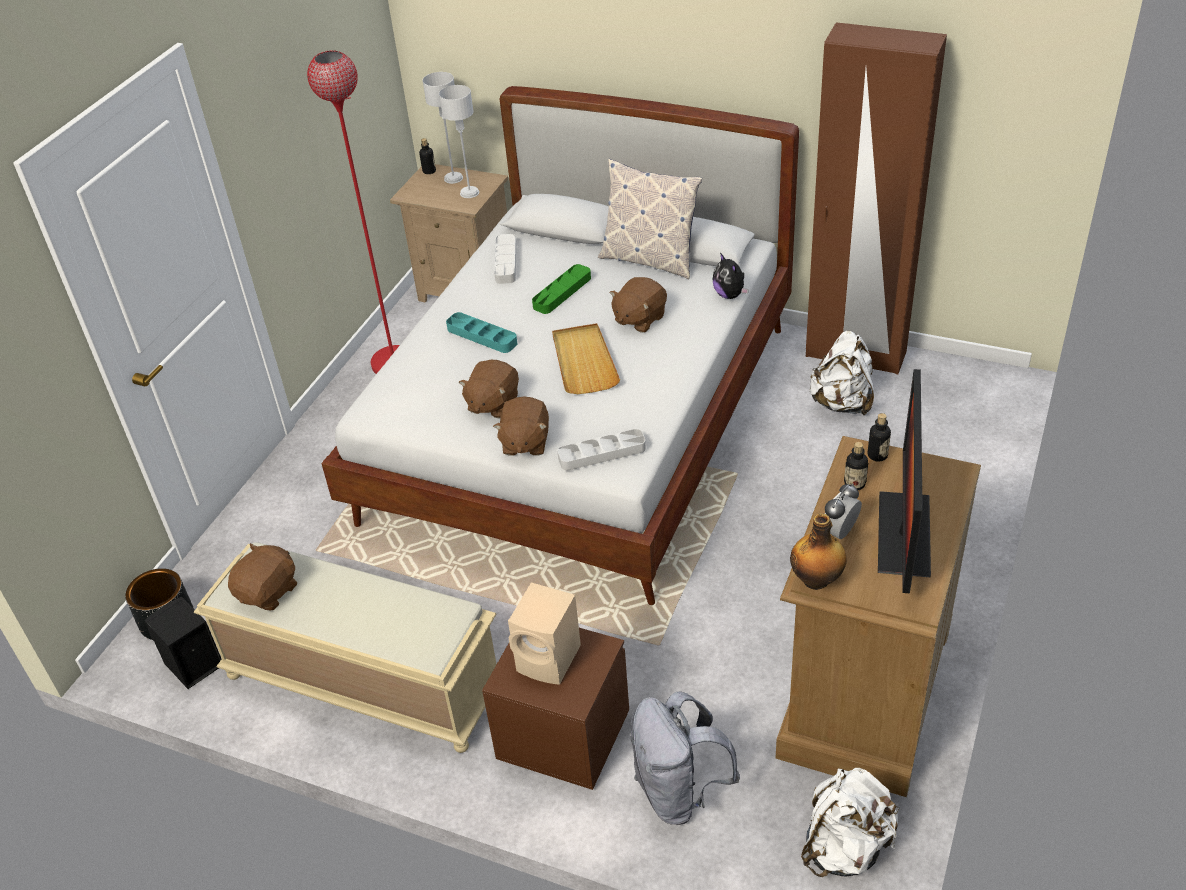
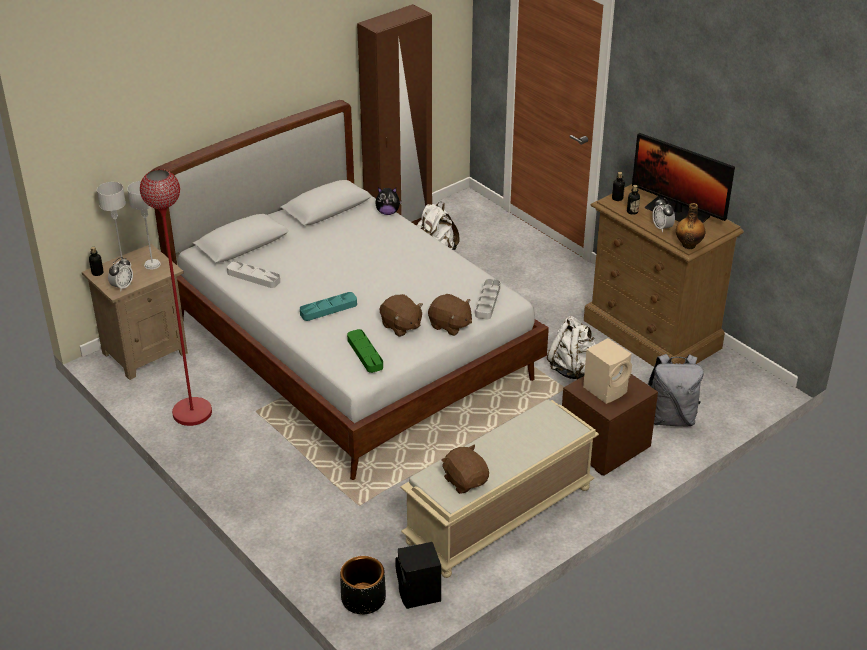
camera: 65 degrees left, 5 degrees down
(417, 194) = (122, 286): none -> alarm clock
(562, 292) = (316, 266): green tray -> green tray (365, 353)
(584, 361) = (397, 280): beige tray -> none
(639, 319) = (376, 249): brown plush toy -> none
(650, 260) = (319, 225): pillow -> none
(845, 848) = (739, 378): white backpack -> white backpack (573, 369)

